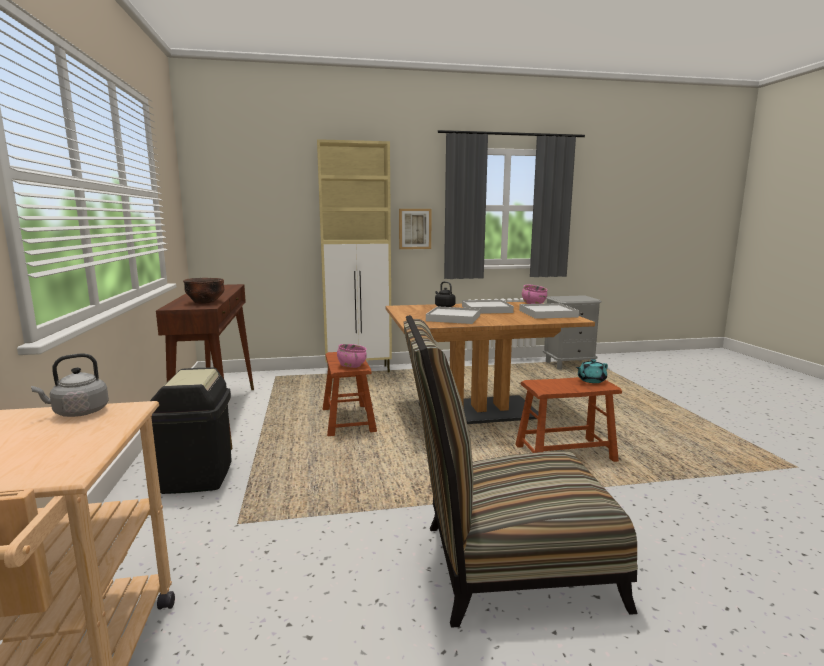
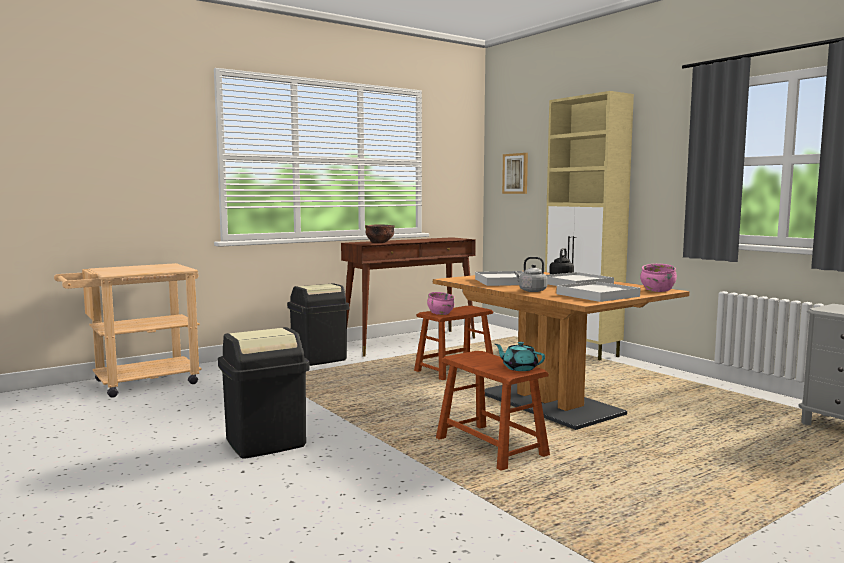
camera: 65 degrees right, 5 degrees down
(78, 413) = (175, 267): grey kettle -> grey kettle (531, 291)
(414, 229) = (662, 191): picture -> picture (515, 173)
(506, 566) = (265, 442): chair -> black trash can

